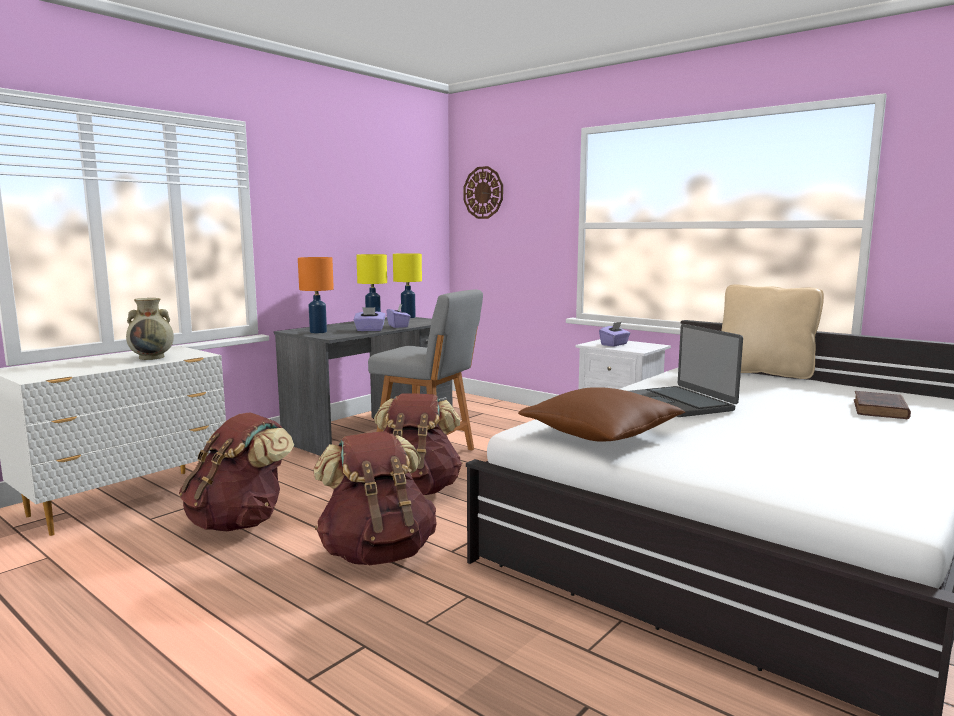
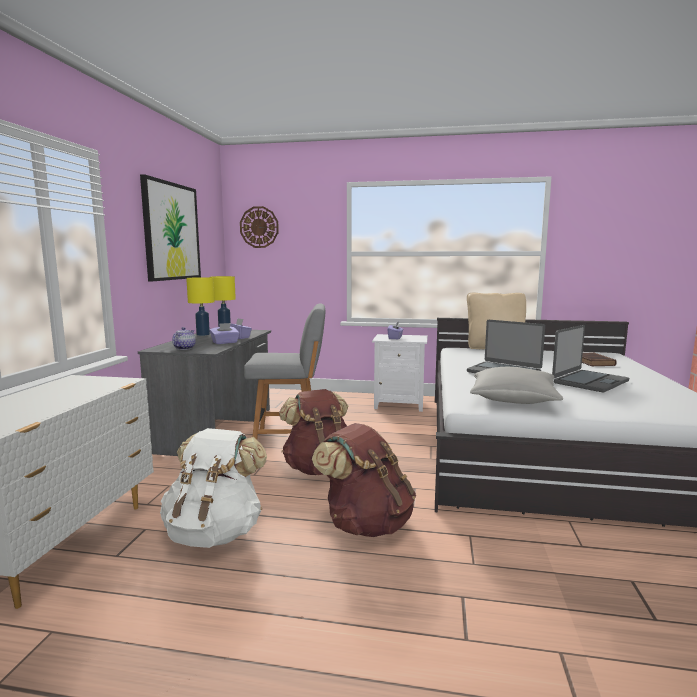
camera: 30 degrees left, 0 degrees up
(152, 357) = (78, 389): beige vase -> none
(240, 522) = (215, 532): brown backpack -> white backpack
(318, 332) = (184, 348): orange table lamp -> teapot
(353, 202) = (171, 231): none -> picture
(600, 435) = (513, 399): brown pillow -> grey pillow
(784, 432) = (589, 382): none -> laptop

